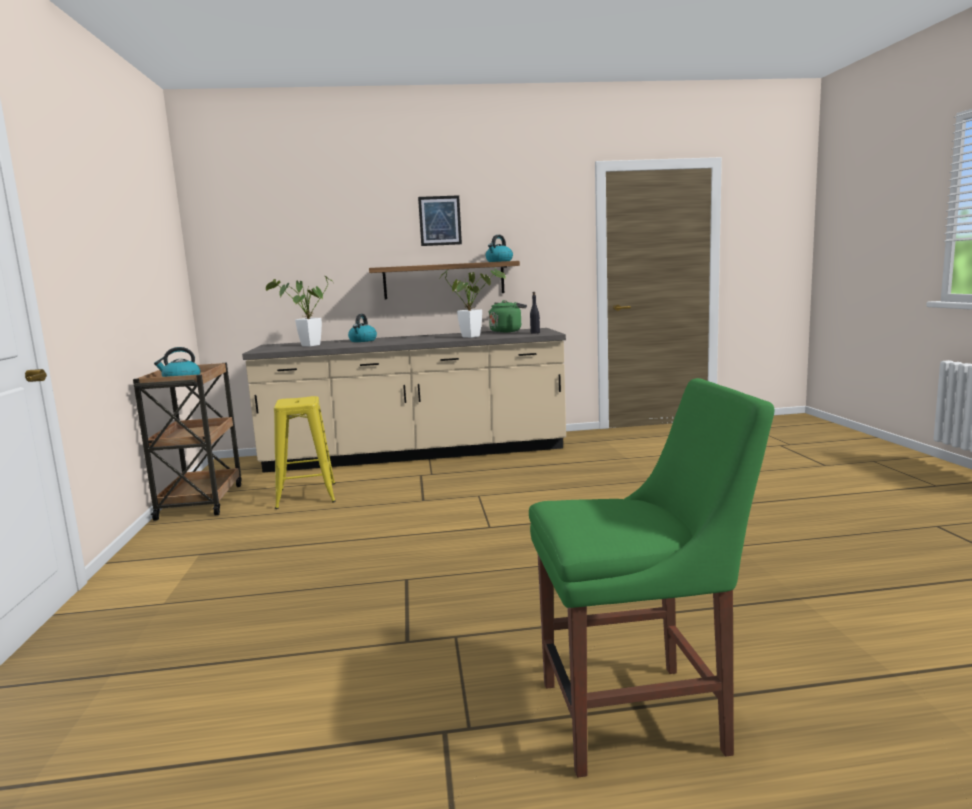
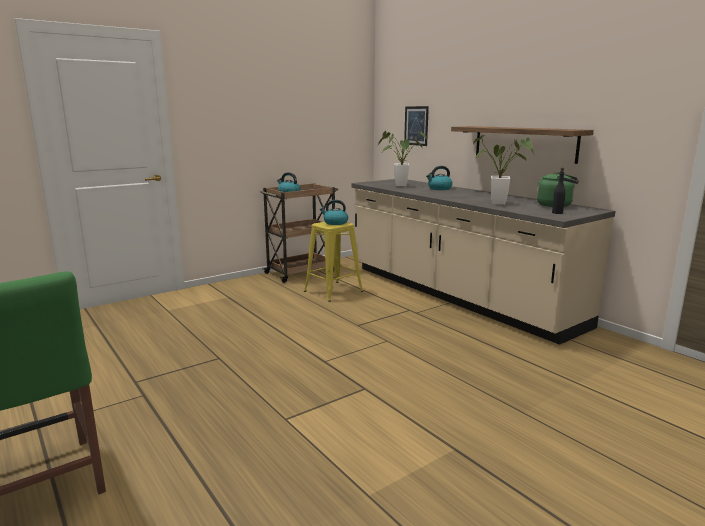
camera: 60 degrees right, 5 degrees up
(440, 220) = (529, 83): picture -> picture (416, 126)
(499, 261) = (566, 129): kettle -> kettle (335, 223)

